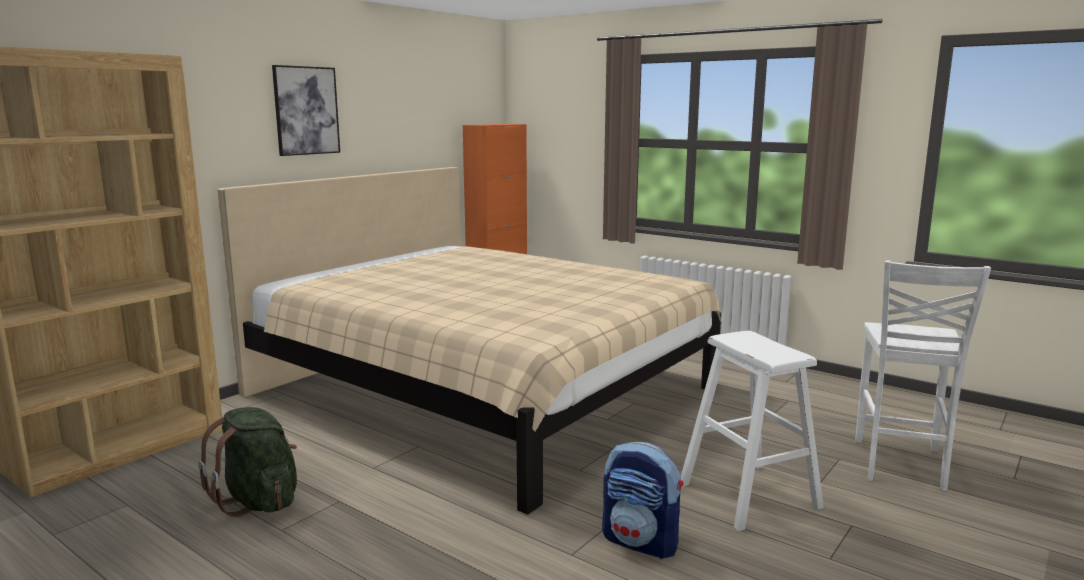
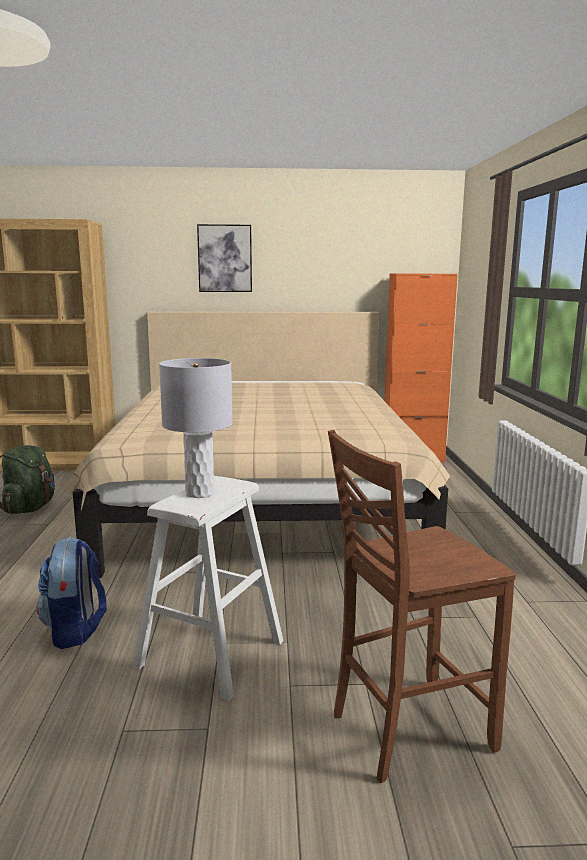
camera: 50 degrees right, 0 degrees up
(755, 347) = (199, 493): none -> grey table lamp
(899, 465) = (407, 730): white chair -> brown chair

